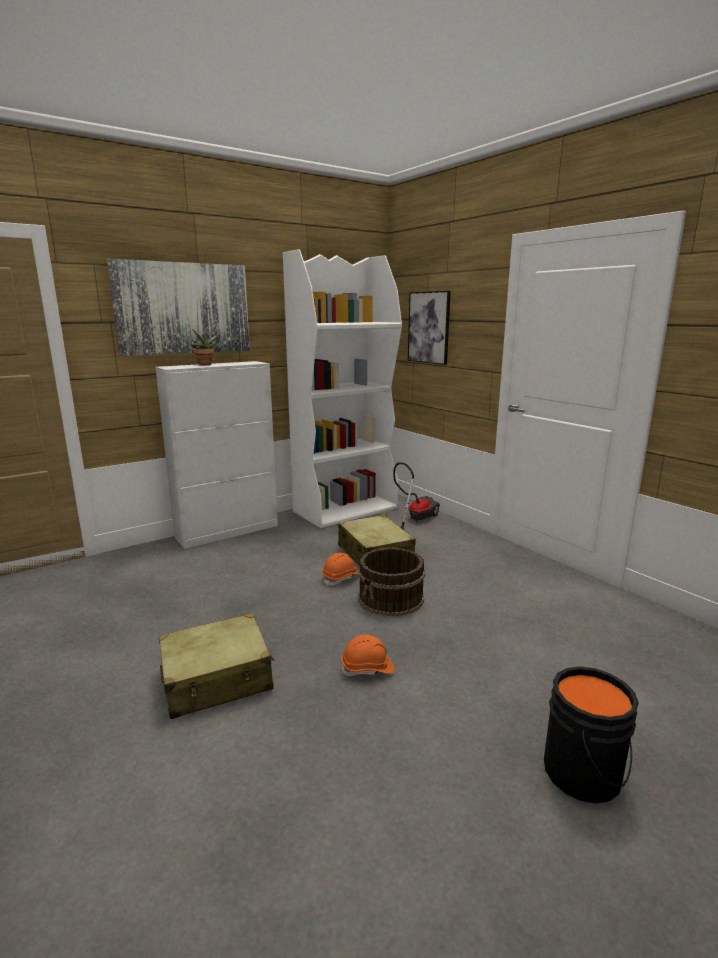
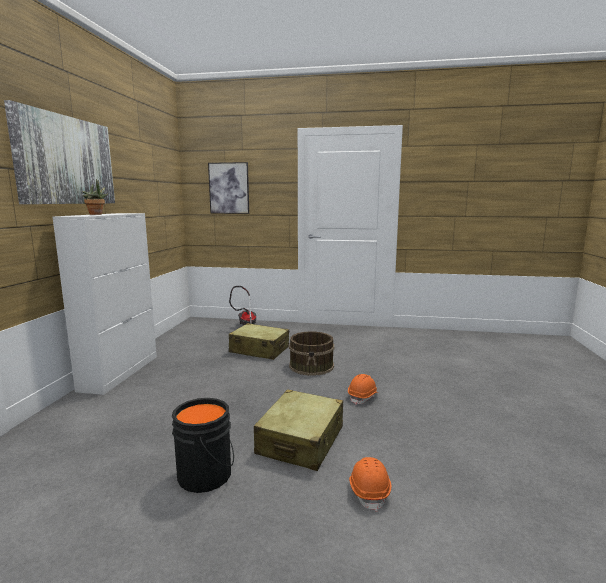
camera: 45 degrees left, 5 degrees down
(341, 578) = (264, 367): orange hard hat -> orange hard hat (369, 491)
(345, 509) = (189, 334): white bookcase -> none
(586, 774) = (493, 388): black bucket -> black bucket (208, 475)

